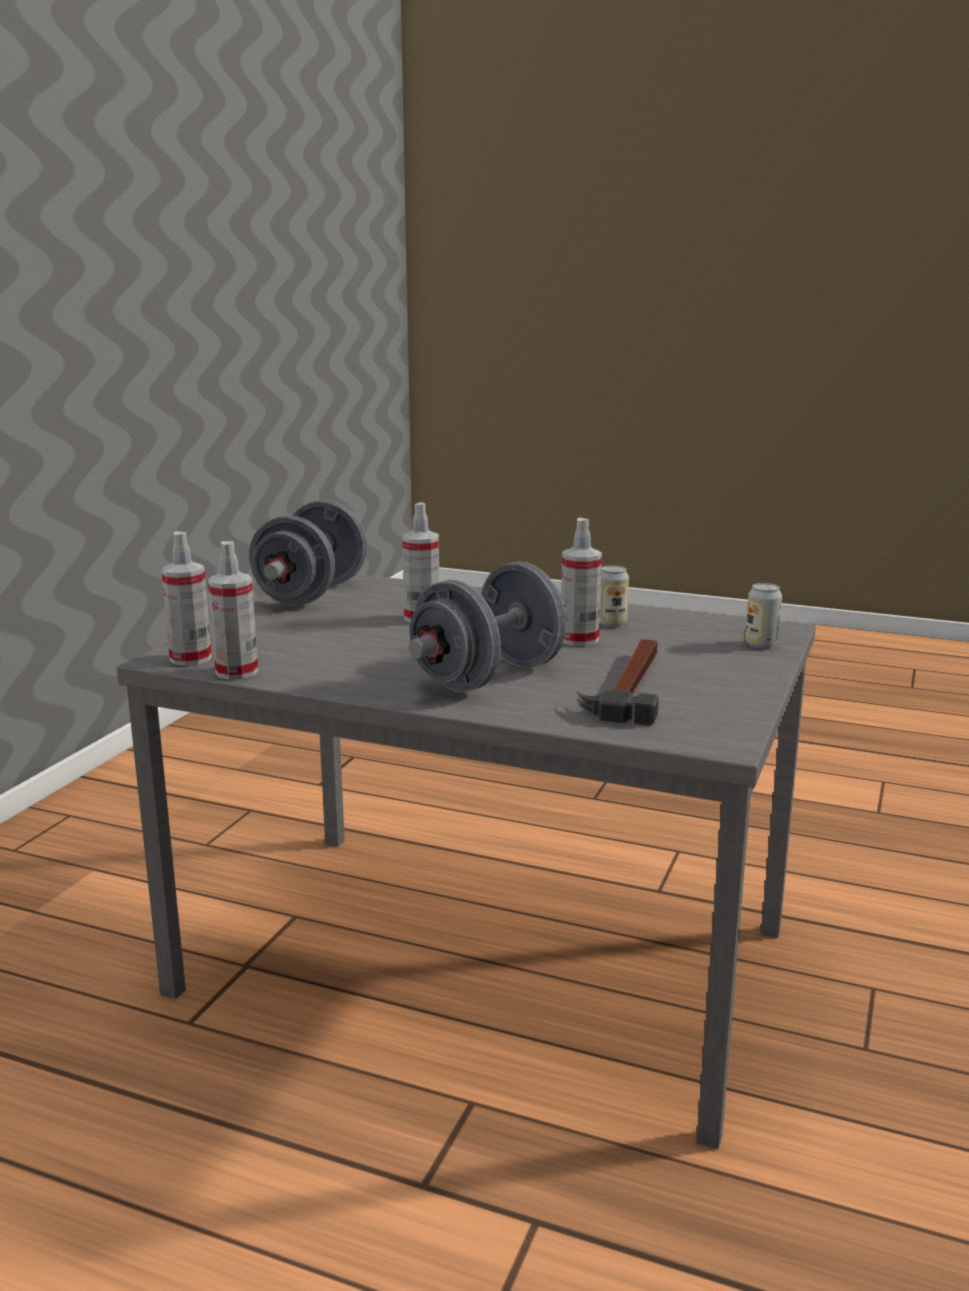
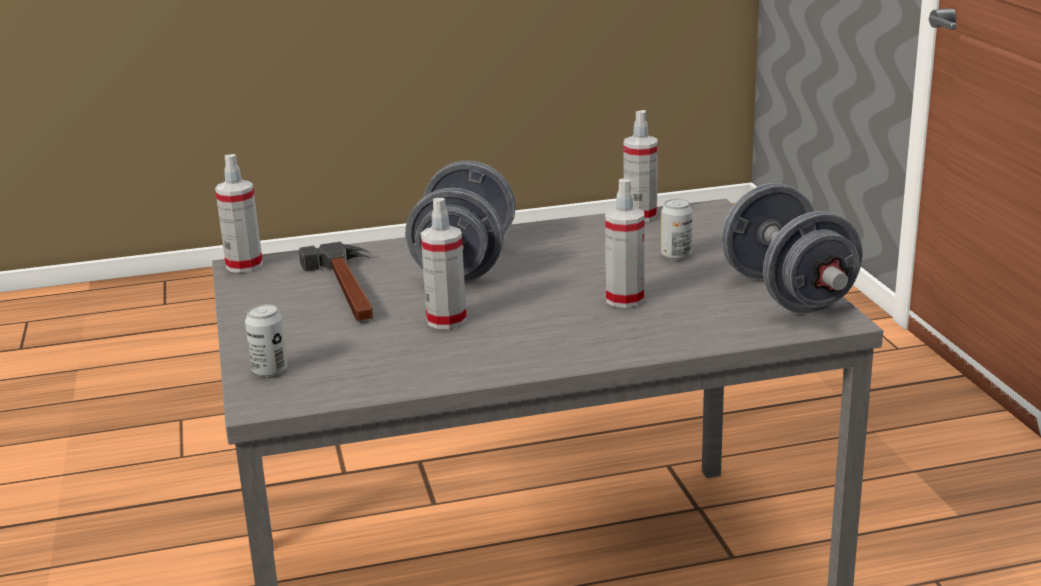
camera: 145 degrees right, 5 degrees up
(190, 659) = (695, 214): spray bottle -> spray bottle (244, 265)
(611, 623) = (444, 351): can -> can (676, 255)

